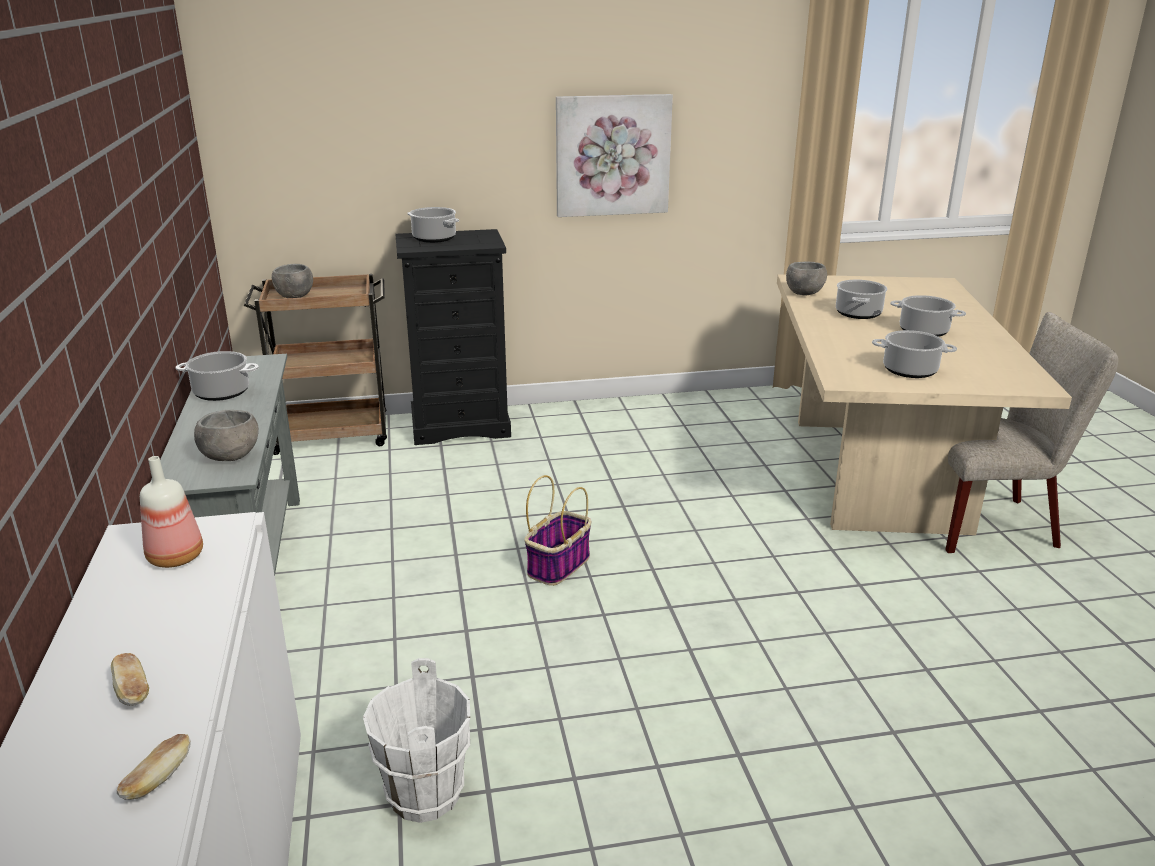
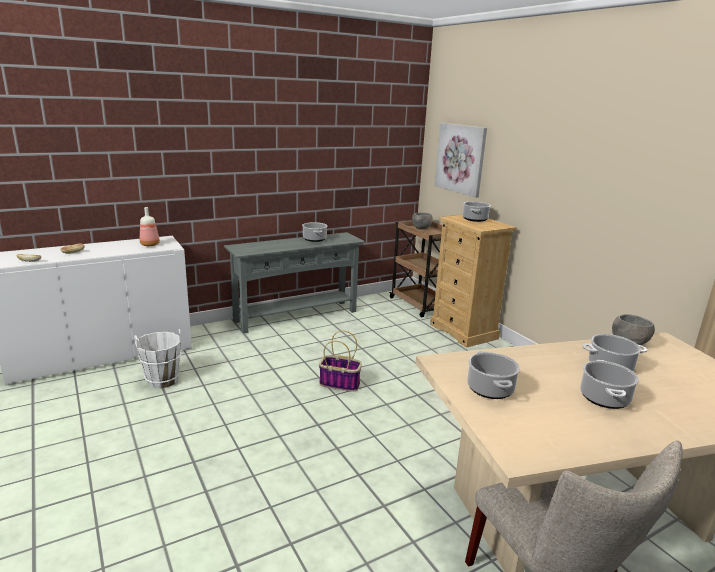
camera: 70 degrees right, 5 degrees down
(229, 457) = (256, 249): grey bowl -> none
(461, 426) = (464, 331): black dresser -> beige dresser
(612, 155) = (591, 199): picture -> picture (461, 158)

